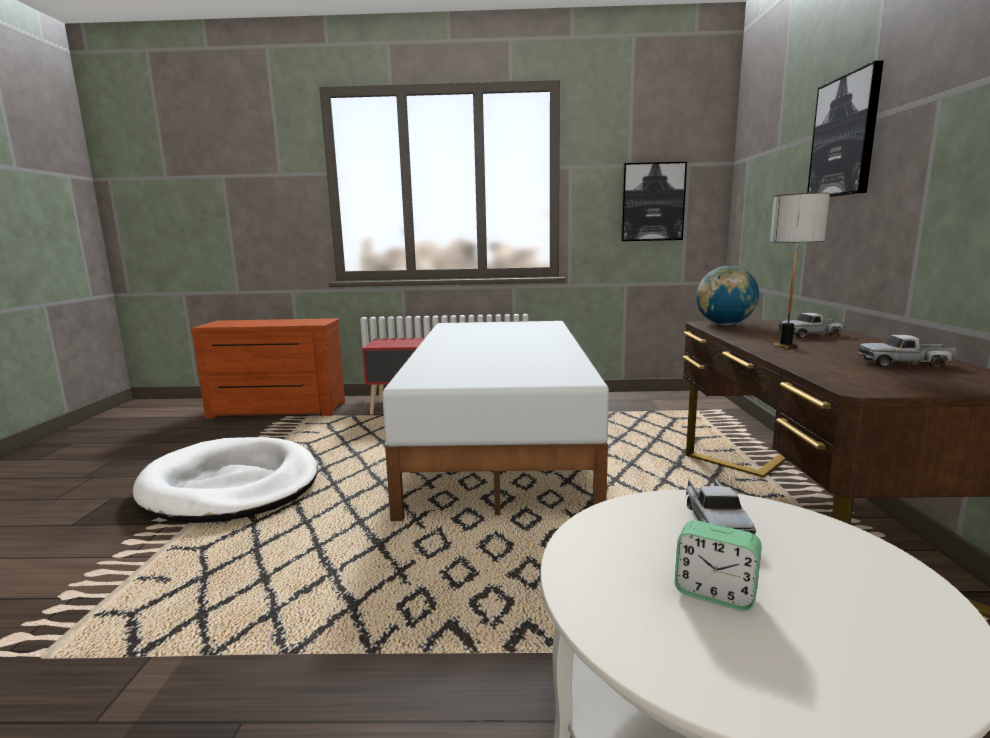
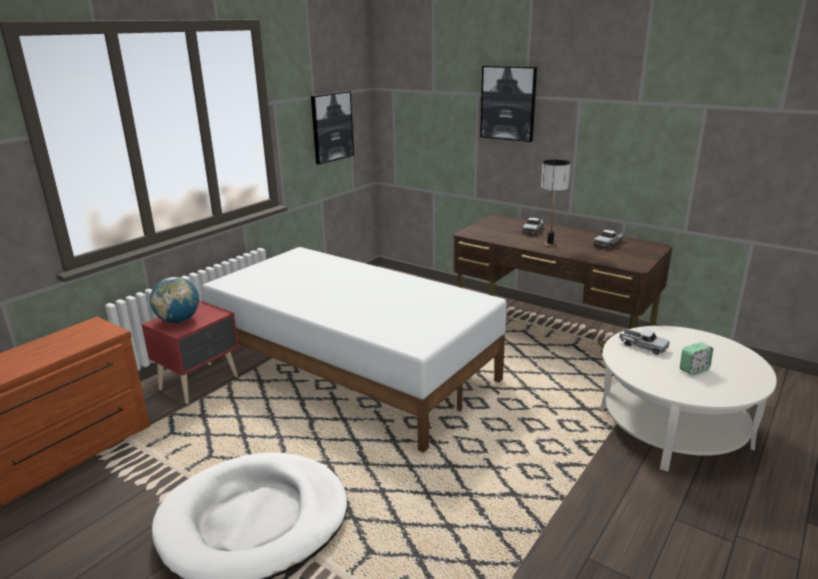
camera: 55 degrees left, 10 degrees up
(724, 324) = (478, 232): globe -> globe (178, 321)

